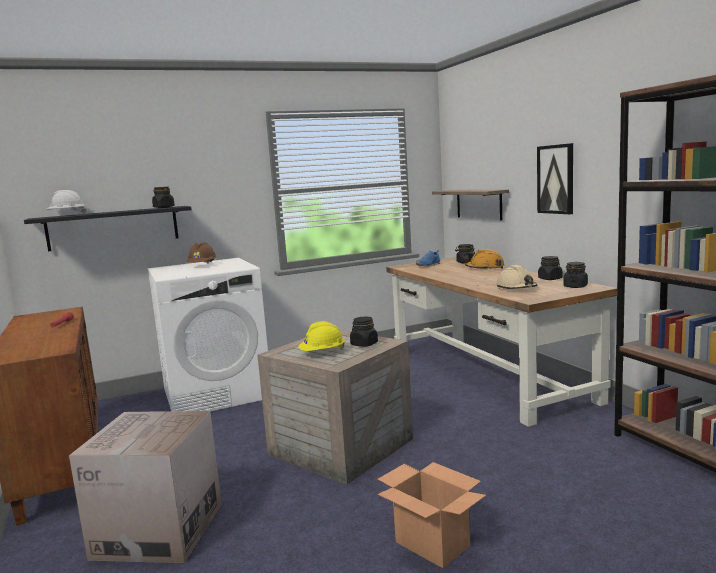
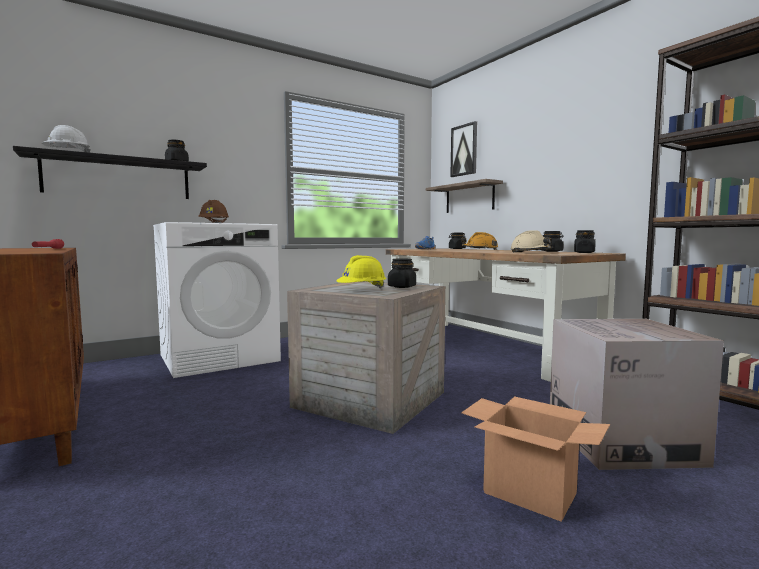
camera: 10 degrees left, 5 degrees down
(158, 530) = (162, 490): cardboard box -> cardboard box (621, 441)
(556, 179) = (555, 164): picture -> picture (464, 150)

